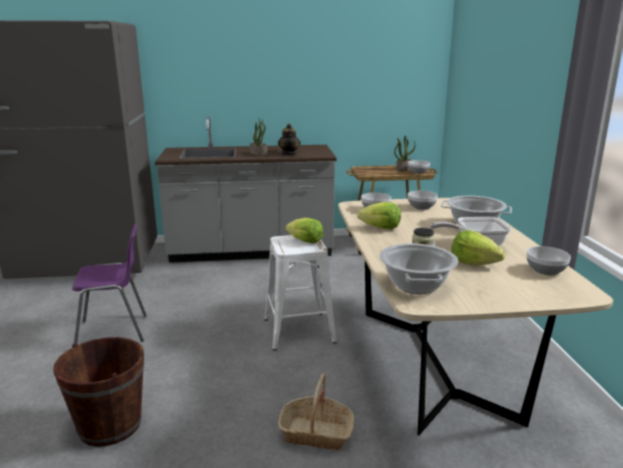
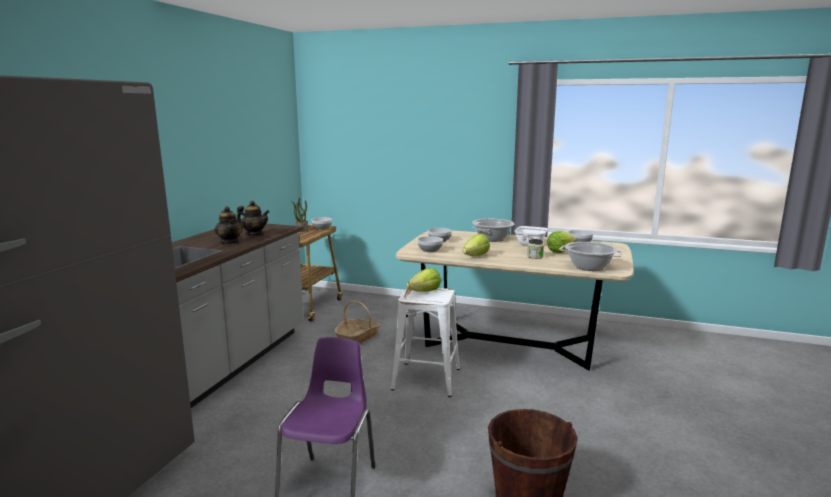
camera: 65 degrees left, 5 degrees down
(259, 153) = (230, 242): potted plant -> teapot
(316, 433) = (575, 403): basket -> basket (358, 337)

